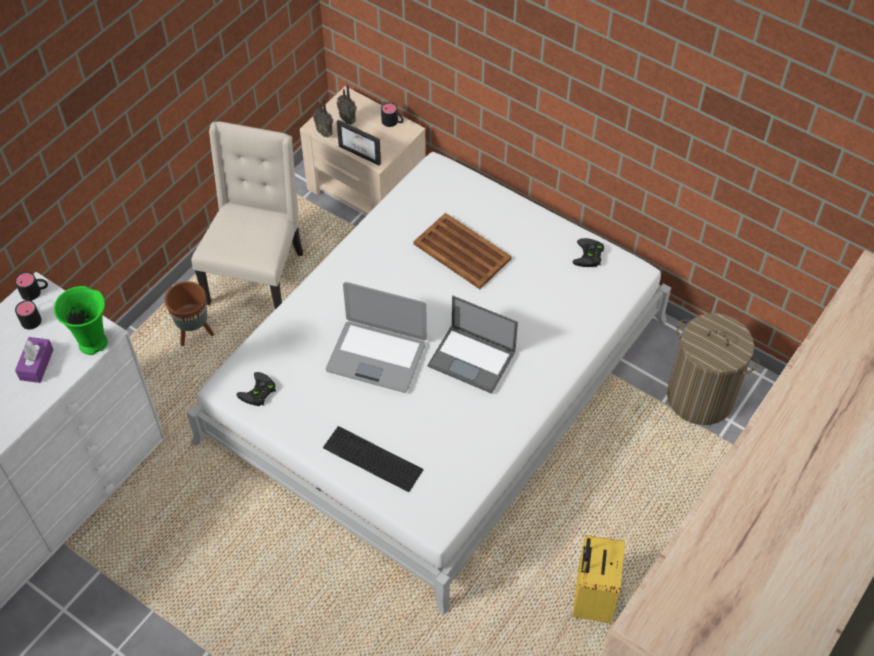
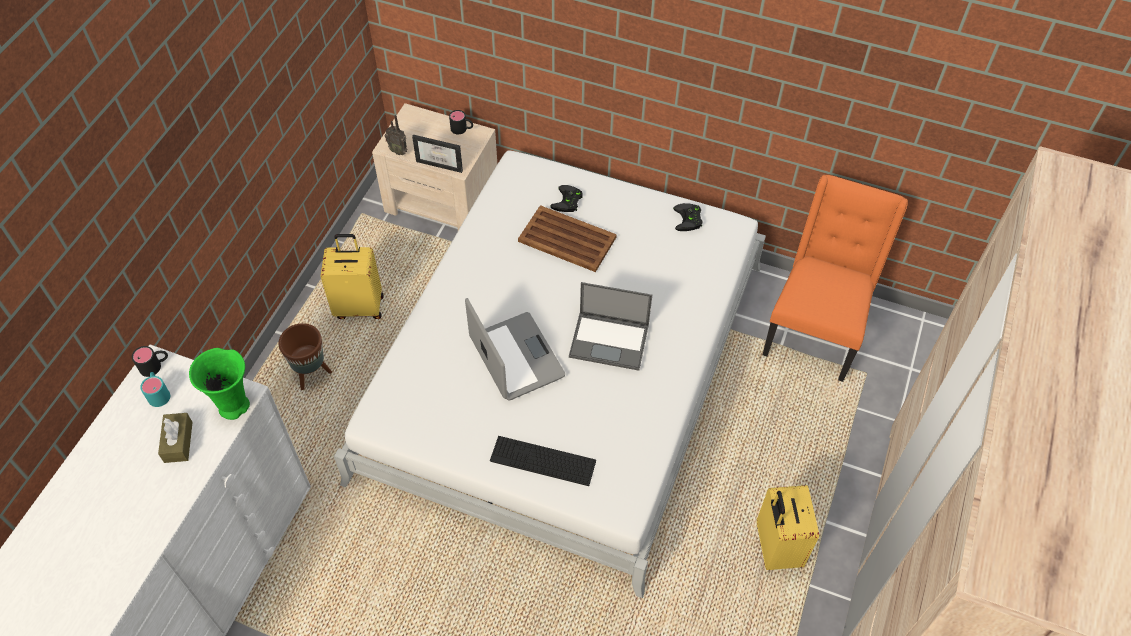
camera: 15 degrees left, 0 degrees up
(31, 317) = (158, 393): black mug -> turquoise mug
(36, 364) = (178, 442): purple tissue box -> brown tissue box
(257, 277) = (359, 306): beige chair -> yellow suitcase
(258, 393) = (407, 420): black game controller -> black game controller (568, 202)
(348, 120) = (418, 135): radio -> none
(376, 356) = (515, 357): laptop -> laptop turned 120 degrees counterclockwise
(700, 397) = (813, 332): laundry basket -> orange chair

